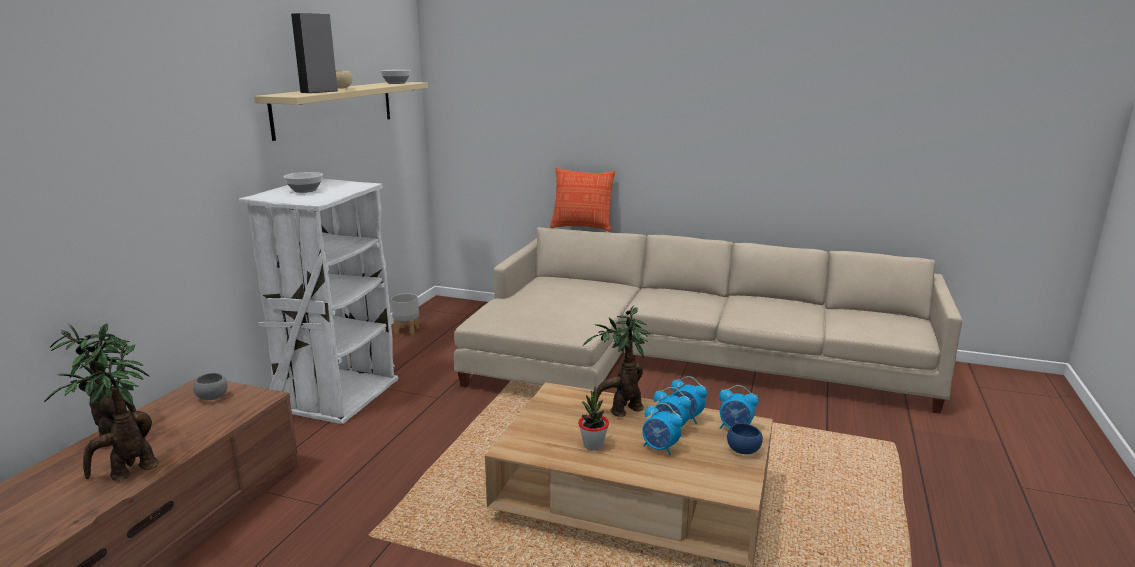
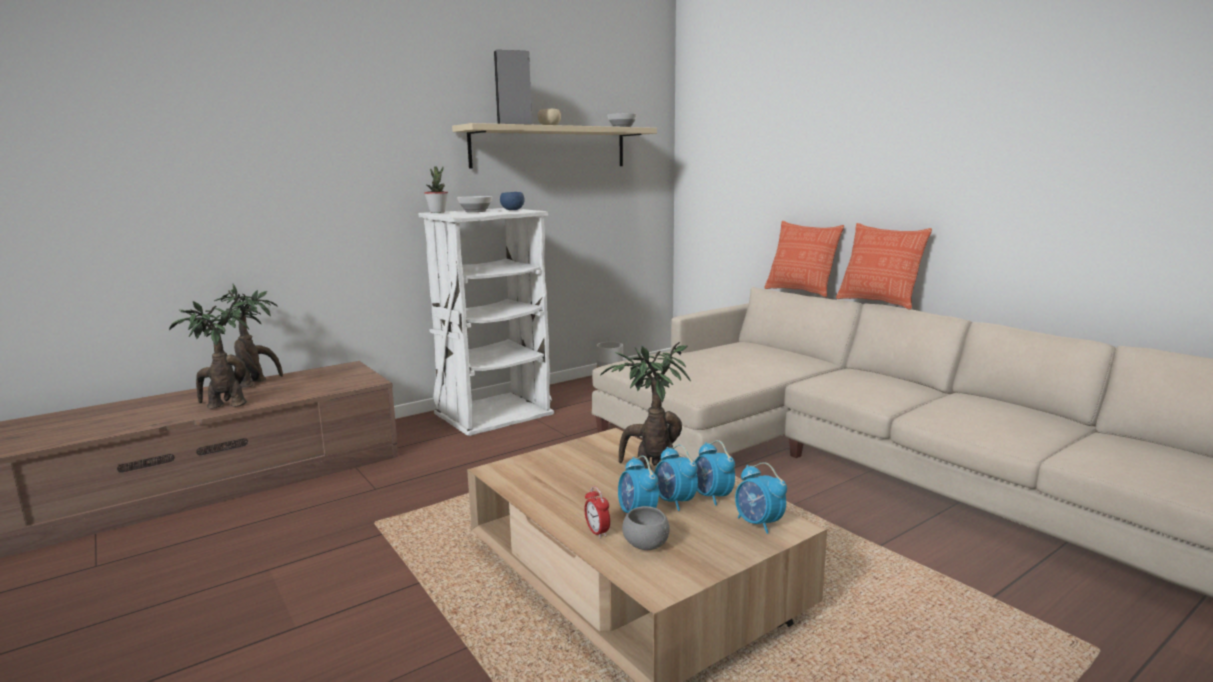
camera: 35 degrees right, 5 degrees down
(212, 397) = (342, 375): grey bowl -> grey bowl (645, 545)
(593, 445) = (573, 490): potted plant -> potted plant (437, 212)
(654, 470) = (597, 532): none -> alarm clock
(656, 233) = (878, 303): none -> orange pillow
(743, 451) = (732, 548): blue bowl -> blue bowl (512, 210)

